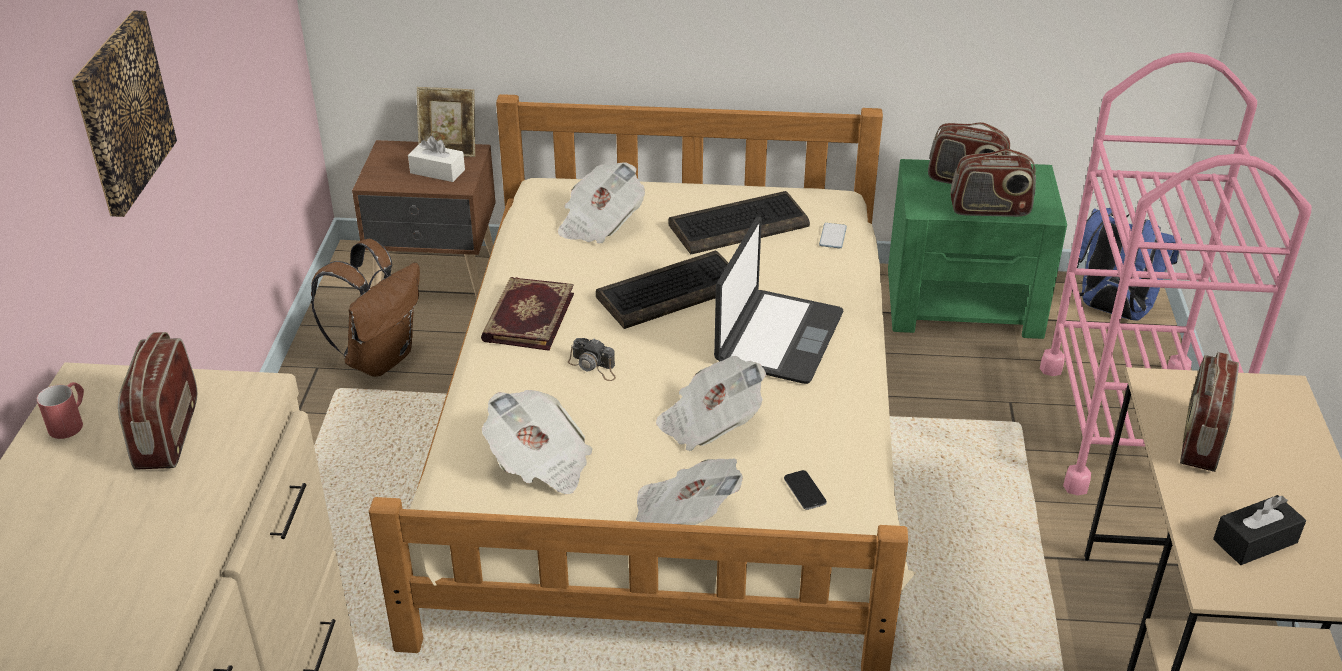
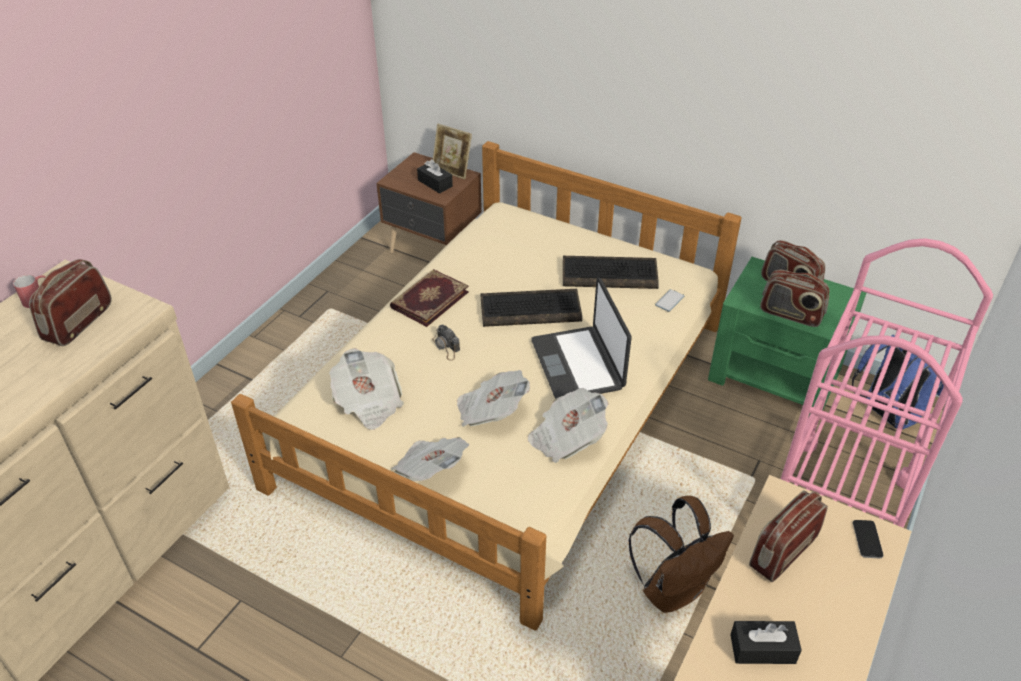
camera: 25 degrees right, 5 degrees up
(121, 112) = (159, 109): picture -> none
(379, 358) = (366, 295): brown backpack -> brown backpack (673, 589)
(437, 171) = (435, 183): white tissue box -> black tissue box
(599, 224) = (518, 247): newspaper -> newspaper (566, 438)
(777, 338) = (578, 364): laptop -> laptop turned 120 degrees clockwise
(804, 491) = (519, 481): phone -> phone (867, 539)

